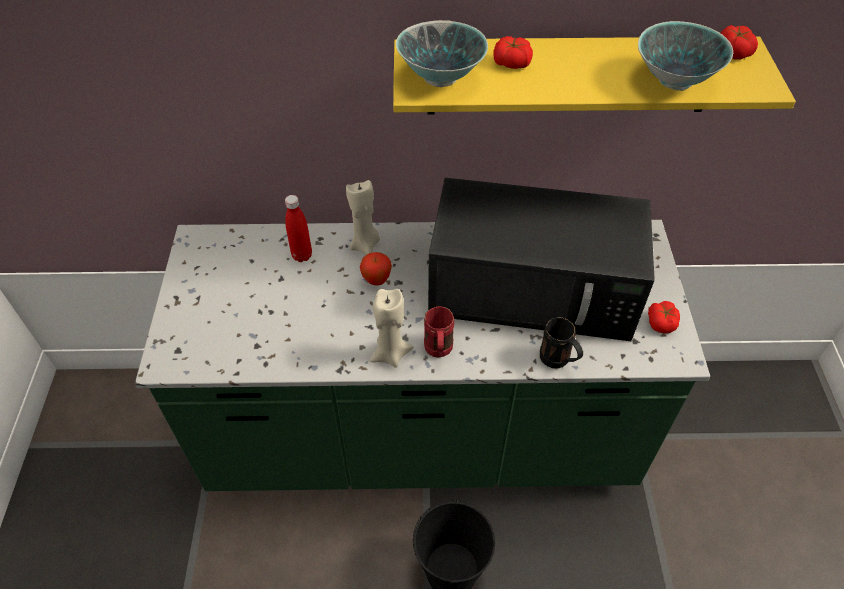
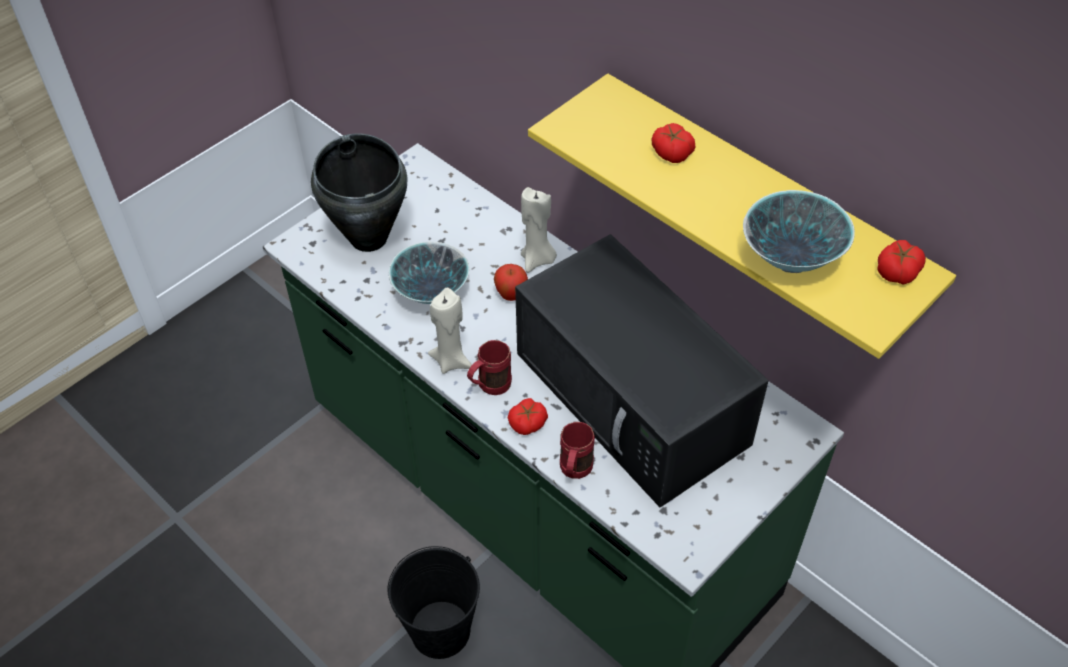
camera: 45 degrees right, 0 degrees up
(221, 314) = (369, 238): none -> black cooking pot
(302, 255) = (478, 233): red bottle -> none
(441, 79) = (593, 130): bowl -> bowl (431, 294)
(558, 362) = (574, 472): black mug -> red mug
(661, 323) = (709, 516): tomato -> tomato (528, 423)

